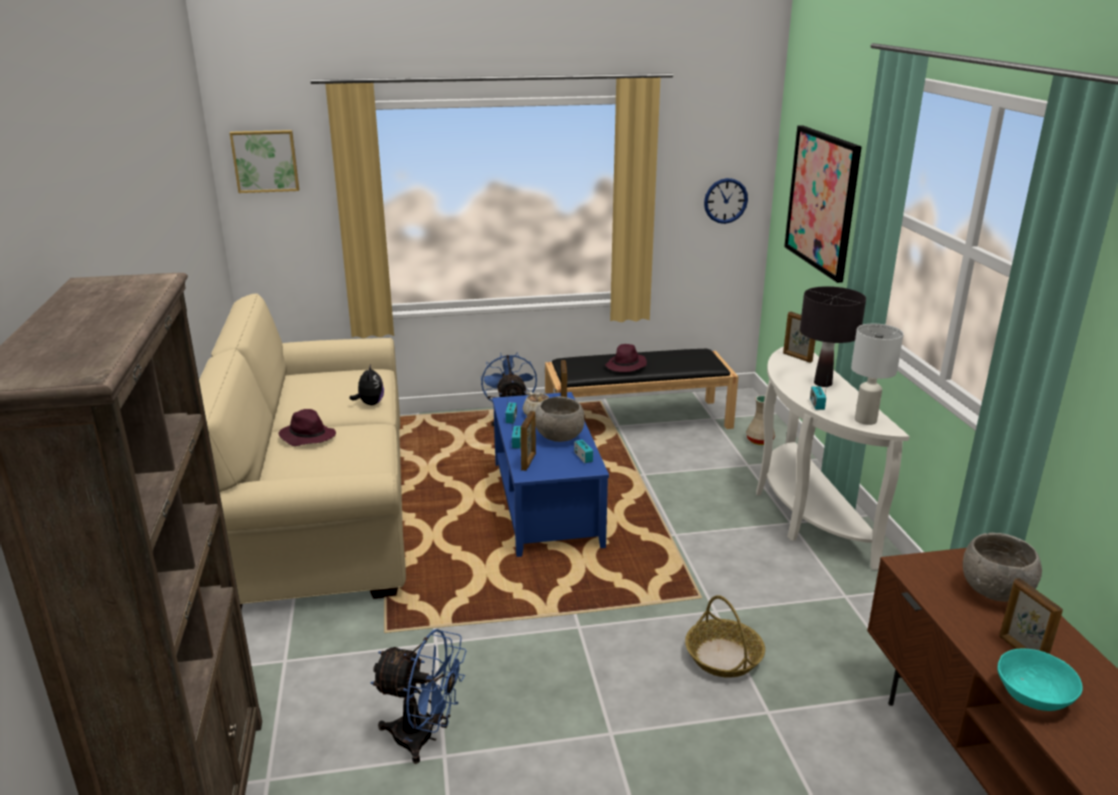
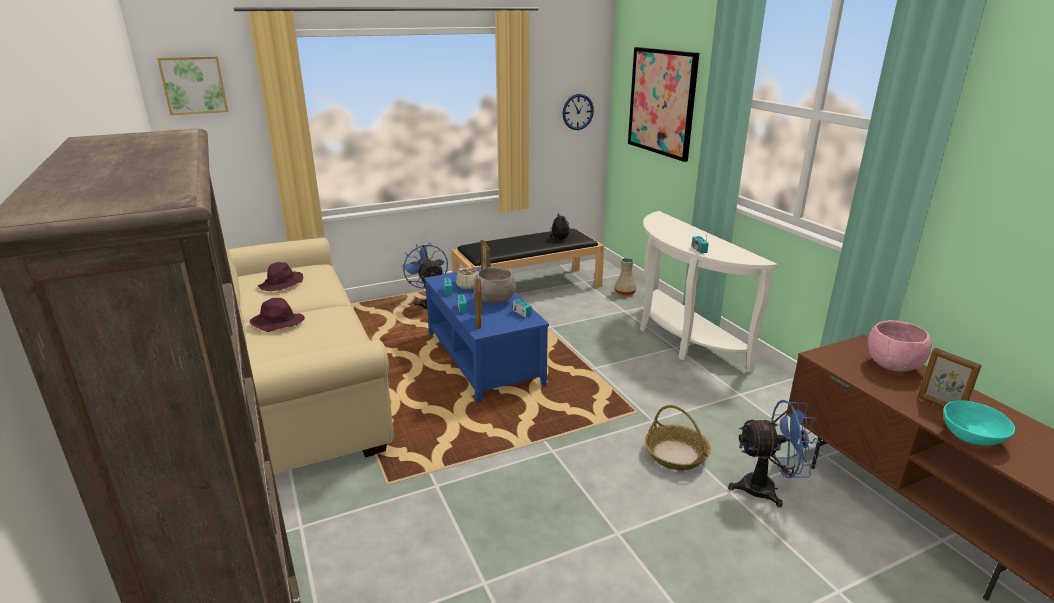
camera: 15 degrees left, 0 degrees up
(370, 403) = (324, 291): plush toy -> plush toy (559, 239)
(424, 737) = (459, 570): blue fan -> blue fan (767, 489)
(626, 366) = (519, 245): purple hat -> purple hat (281, 284)
(797, 357) = (663, 221): picture frame -> none
(823, 383) = (693, 236): black table lamp -> none
(866, 420) = (741, 256): white table lamp -> none
(994, 591) = (891, 365): grey bowl -> pink bowl

